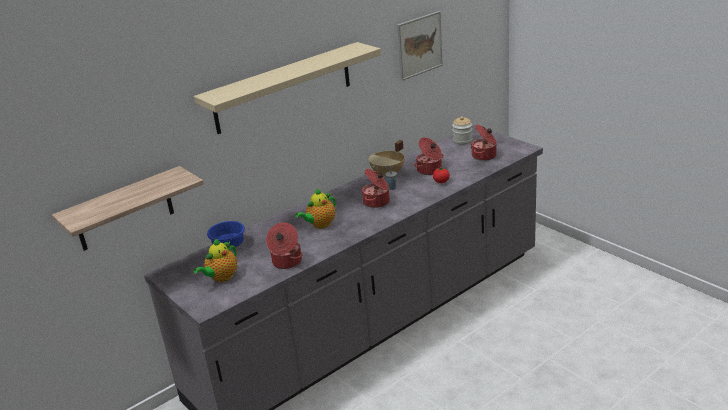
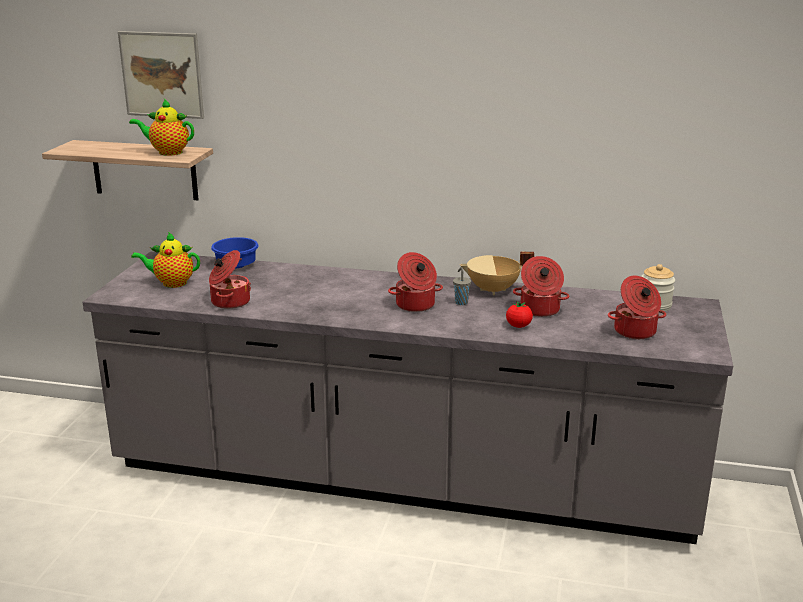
camera: 50 degrees right, 5 degrees down
(283, 88) = (366, 106): beige shelf -> none
(320, 225) = (326, 293): teapot -> teapot (167, 152)
(419, 45) = (622, 126): picture -> picture (162, 74)

